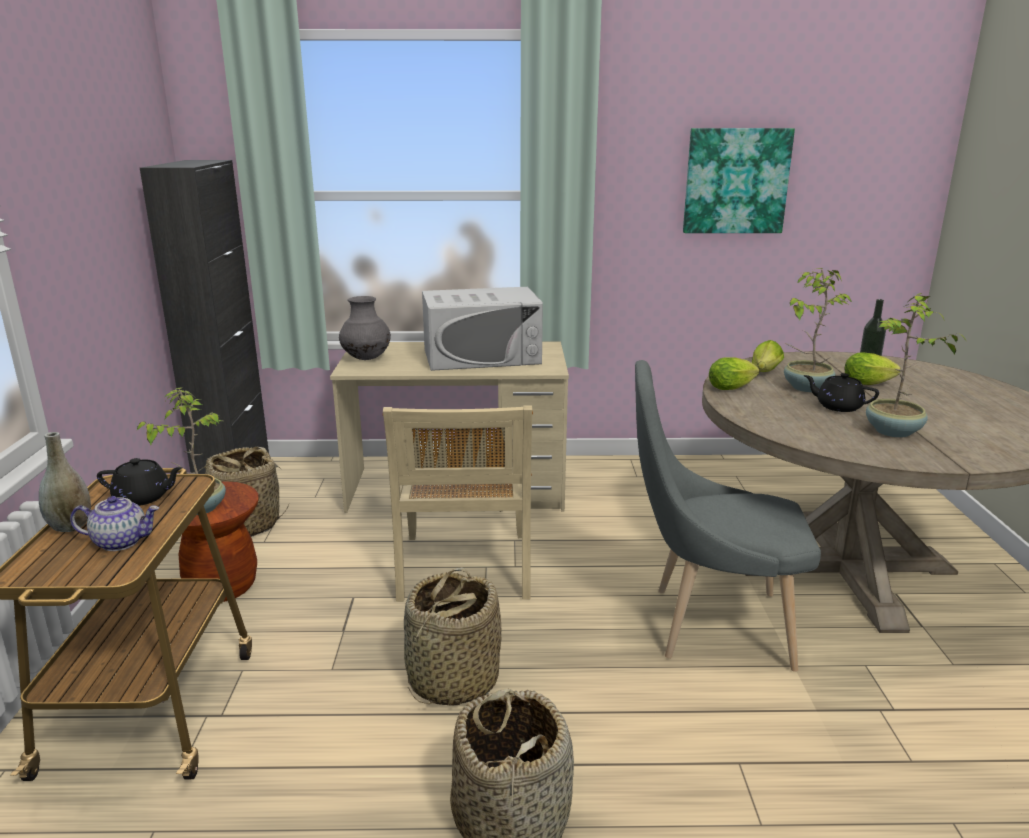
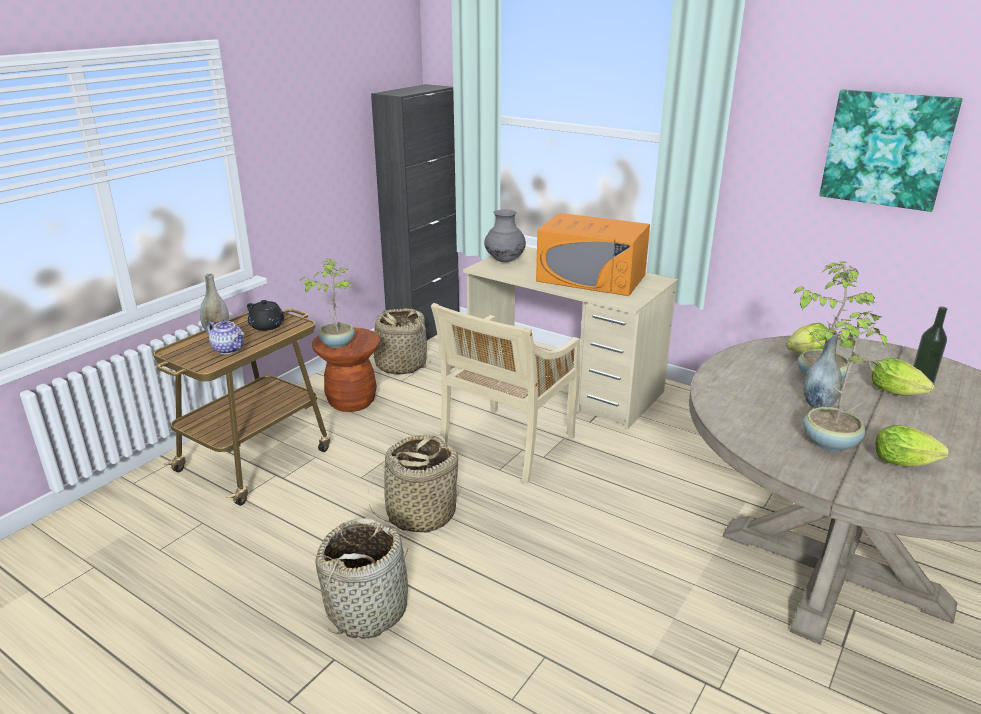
camera: 35 degrees right, 5 degrees up
(482, 356) = (591, 278): white microwave -> orange microwave
(709, 626) = (641, 559): grey chair -> none
(733, 388) = (745, 359): lettuce -> lettuce (907, 463)
(837, 406) = (818, 404): black teapot -> grey vase

